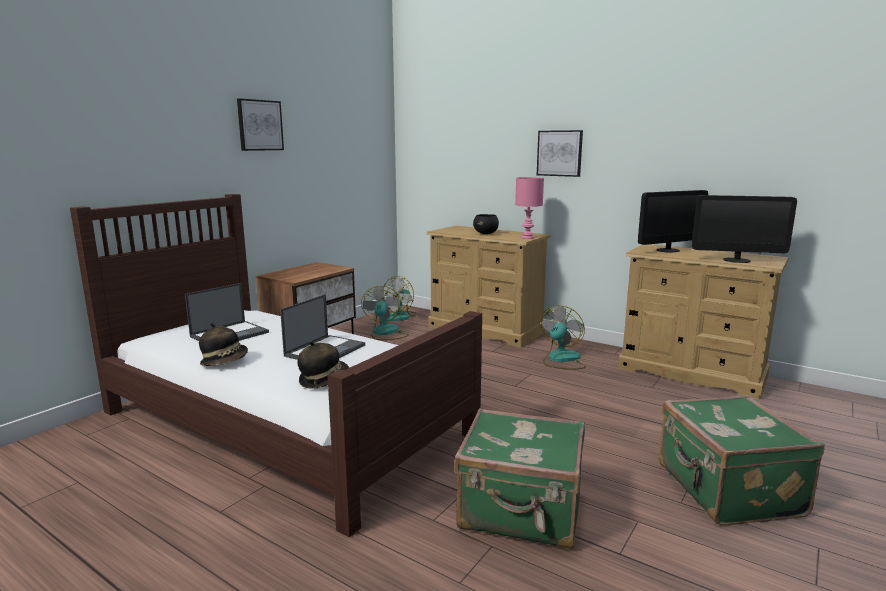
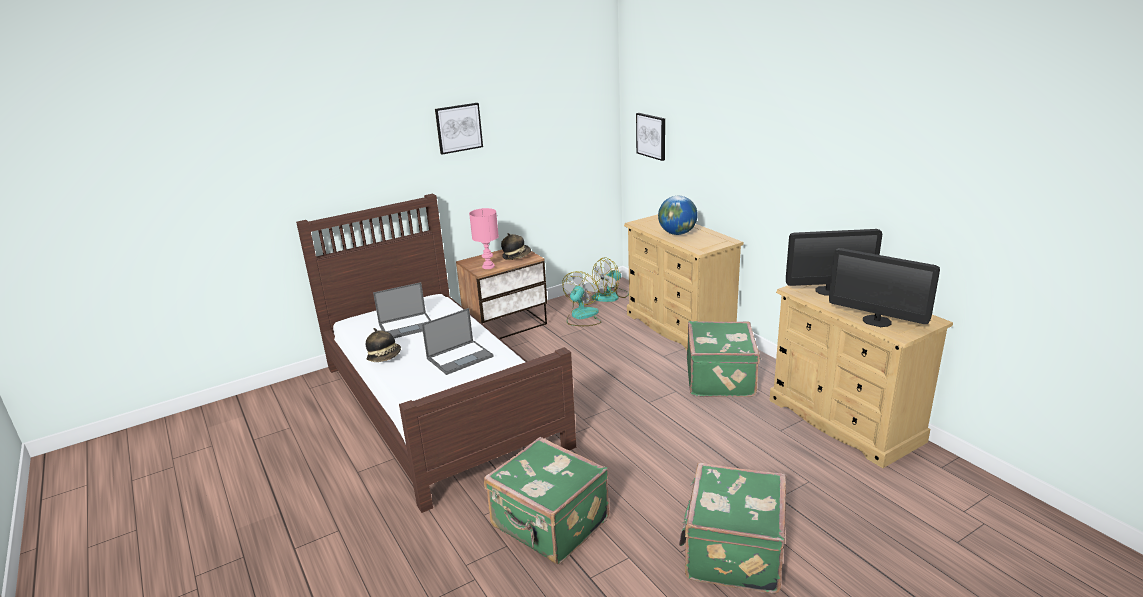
camera: 25 degrees right, 10 degrees up
(324, 380) = (435, 390): hat -> hat (516, 256)
(486, 233) = (677, 233): black bowl -> globe
(528, 238) = (710, 247): pink table lamp -> pink table lamp (489, 266)
(559, 153) = (754, 158): picture -> picture (651, 136)
(561, 360) = (721, 379): fan -> green suitcase

